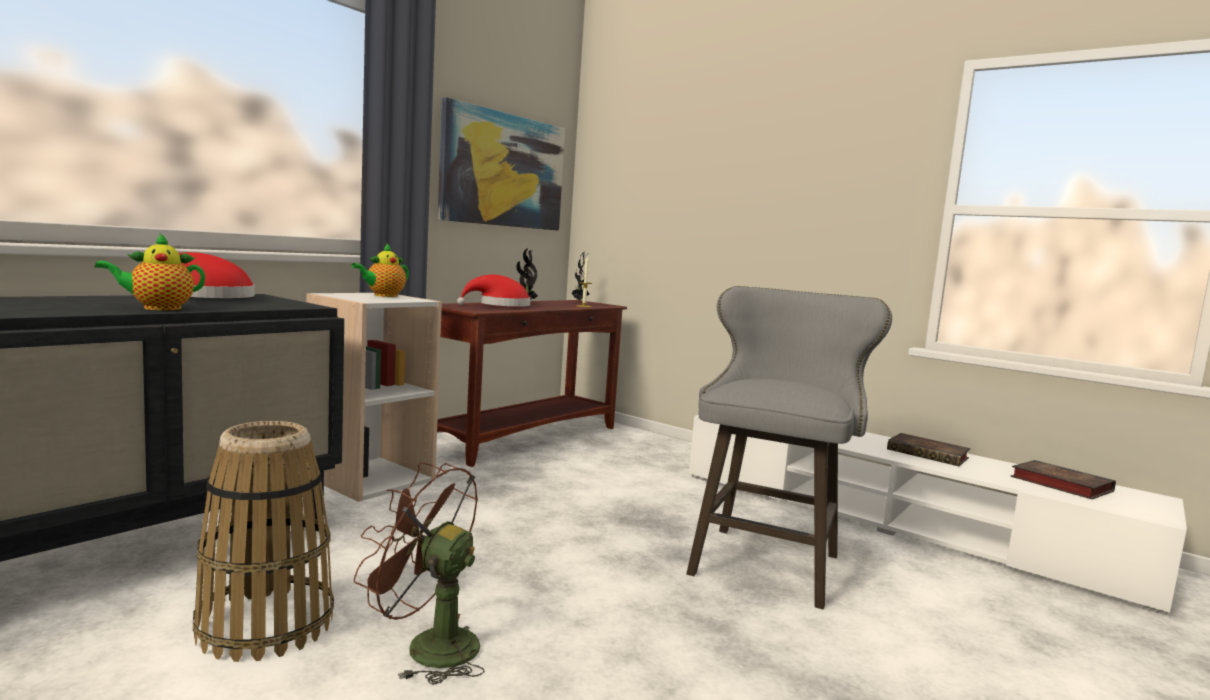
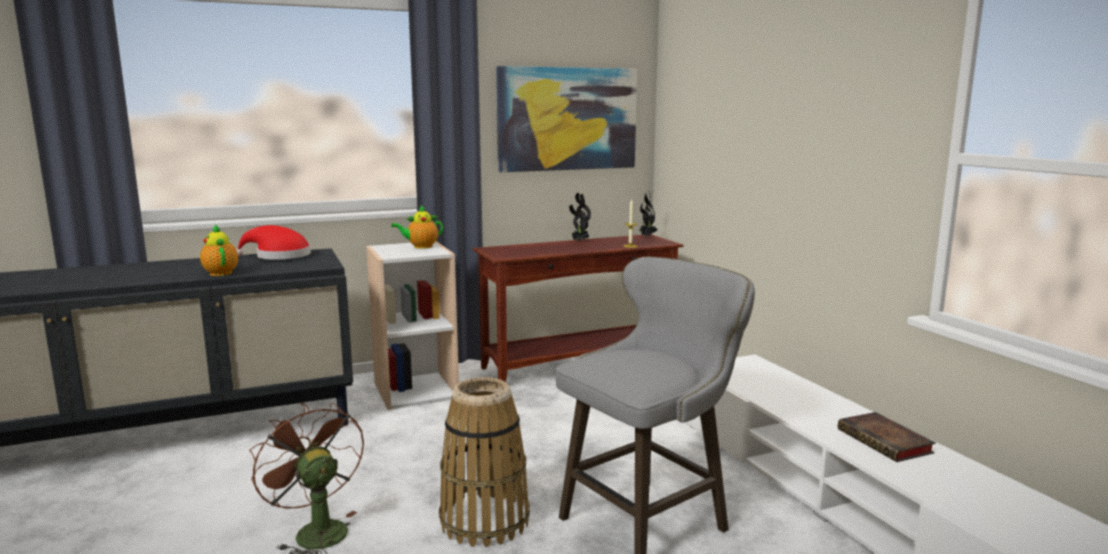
camera: 30 degrees right, 5 degrees up
(157, 308) = (220, 273): teapot -> teapot turned 60 degrees clockwise
(266, 625) = (245, 494): basket -> basket (485, 520)
(500, 305) = (541, 248): red hat -> none
(1058, 484) = (998, 504): book -> none

